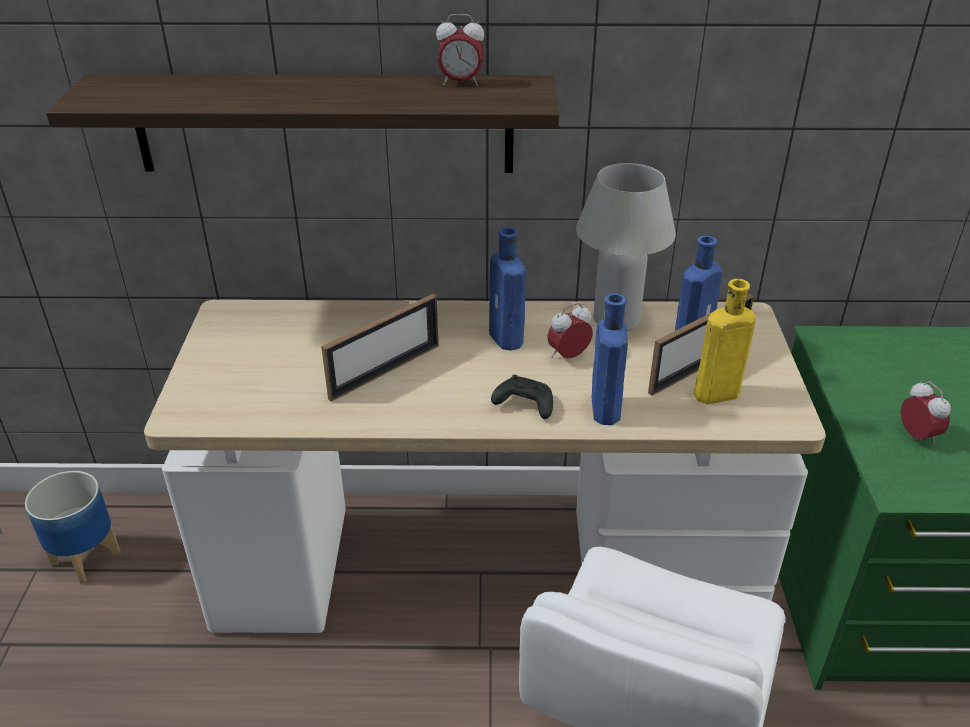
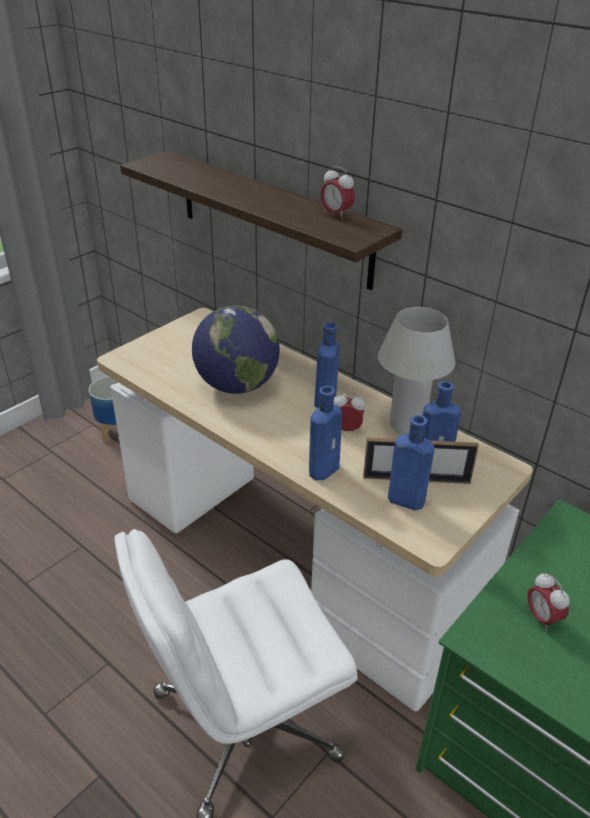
camera: 40 degrees right, 0 degrees up
(385, 371) = (237, 385): picture frame -> globe
(523, 405) = (282, 441): black game controller -> none
(713, 395) = (403, 499): yellow bottle -> blue bottle
(917, 436) = (542, 618): alarm clock -> alarm clock turned 135 degrees clockwise

